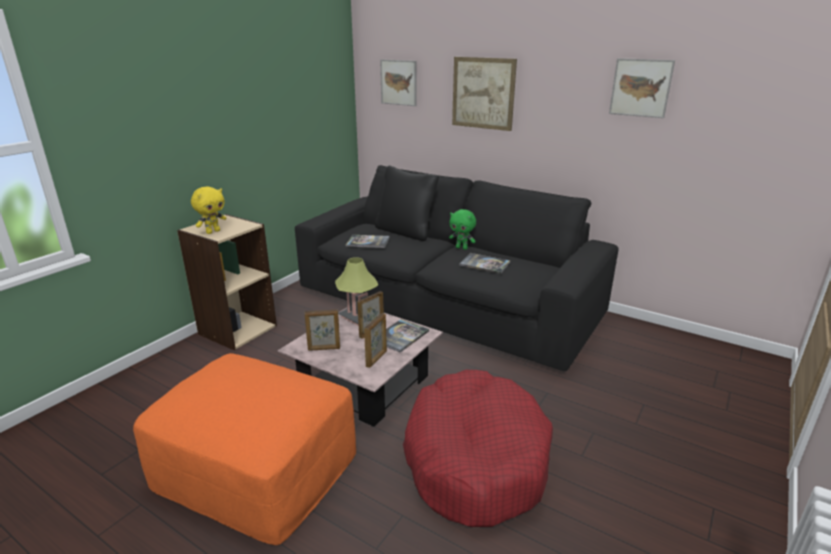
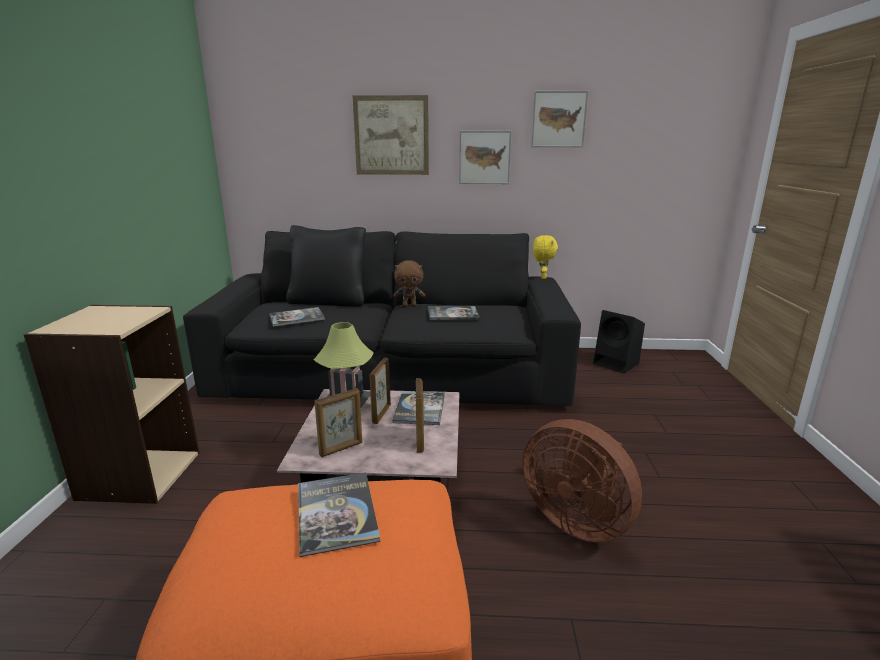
camera: 30 degrees left, 5 degrees down
(213, 232) = (97, 326): yellow plush toy -> yellow plush toy (542, 277)
(259, 384) = (336, 513): none -> book
(398, 82) = (279, 130): picture -> picture (484, 157)
(462, 248) = (409, 305): green plush toy -> brown plush toy
(474, 459) = (577, 520): red dog bed -> brown fan
(664, 346) = (617, 363): none -> black speaker

